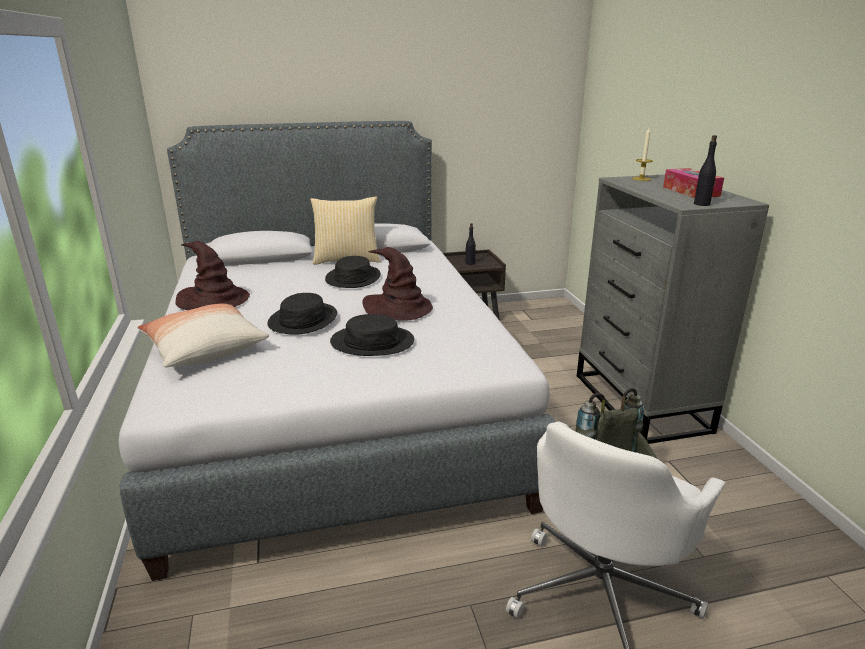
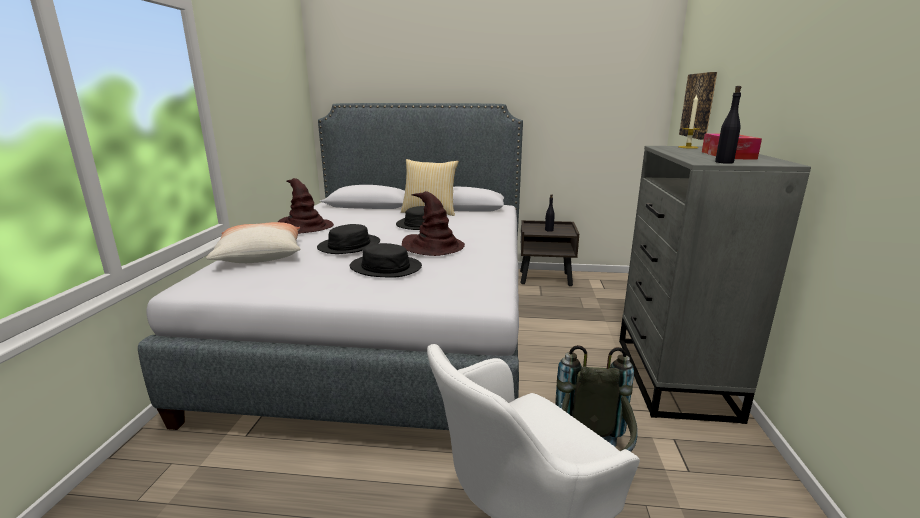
camera: 20 degrees right, 5 degrees down
(622, 123) = (699, 105): none -> picture

